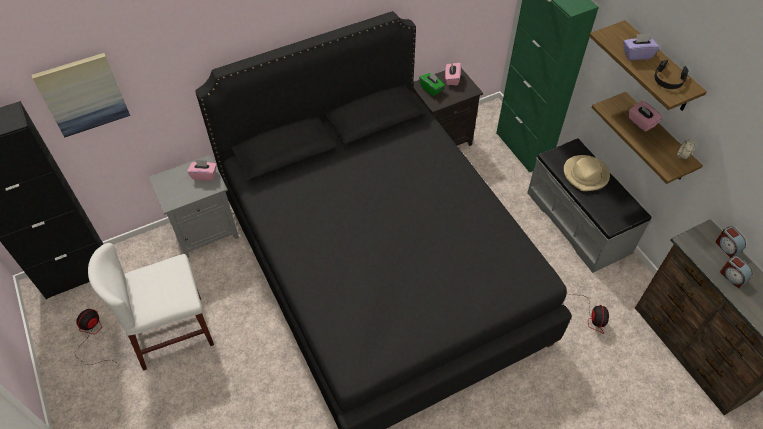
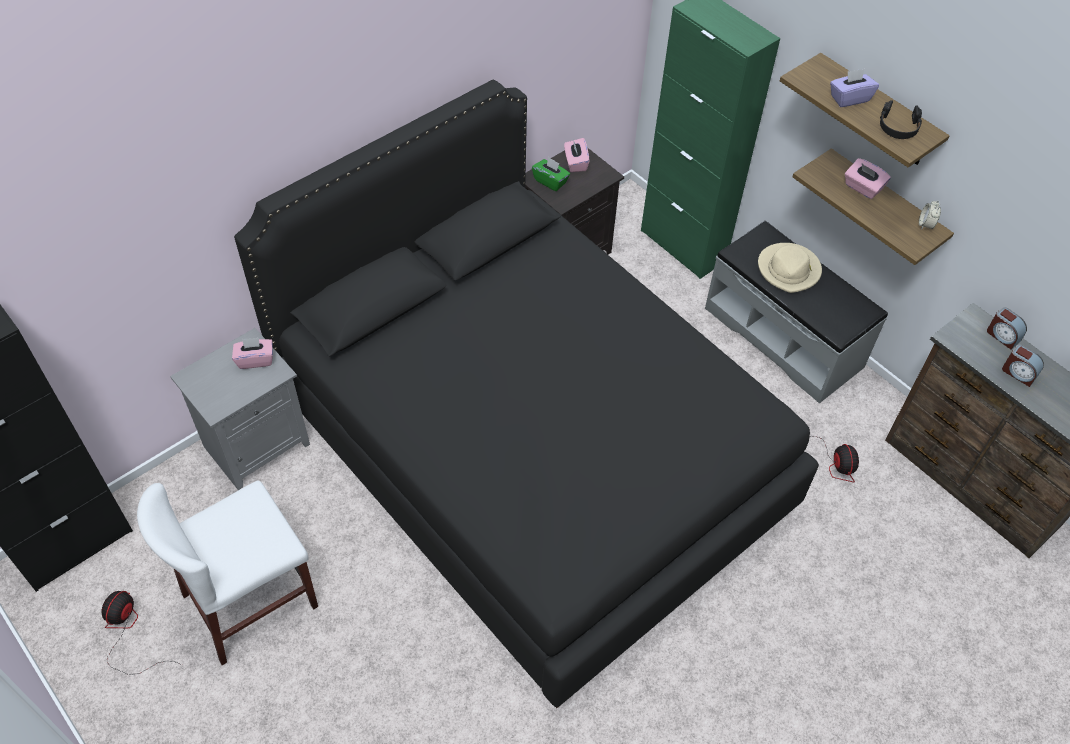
camera: 15 degrees left, 0 degrees up
(83, 94) = (78, 268): picture -> none

